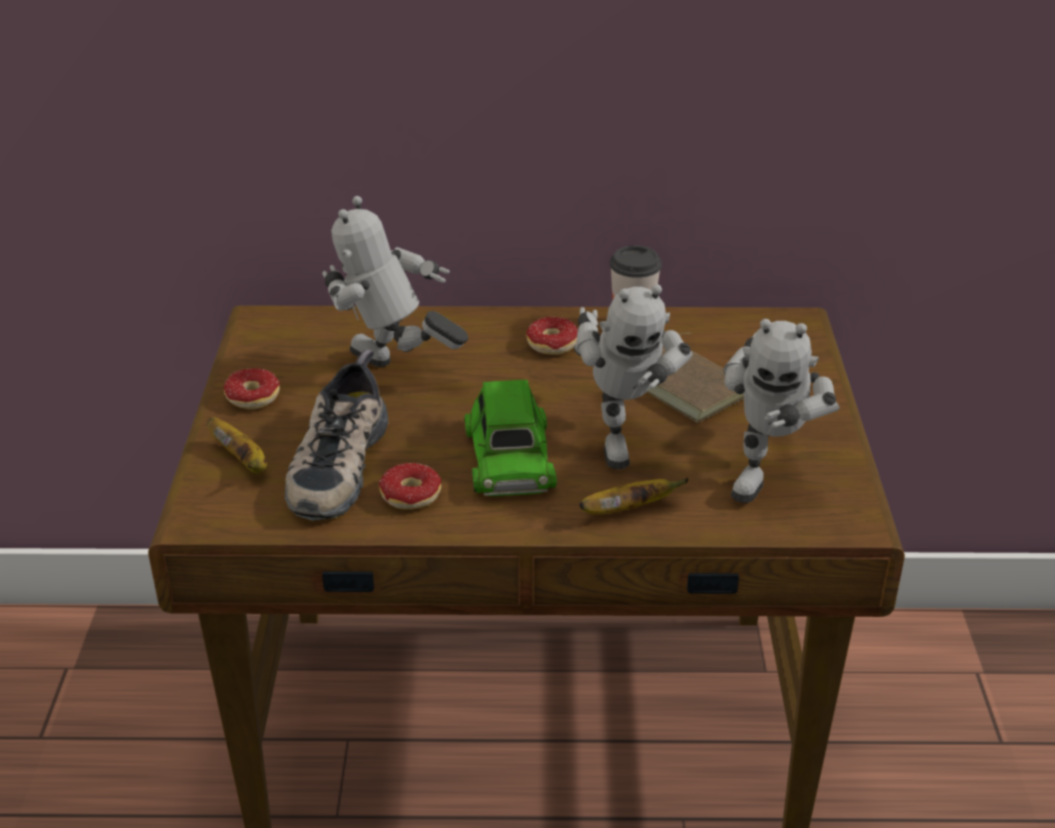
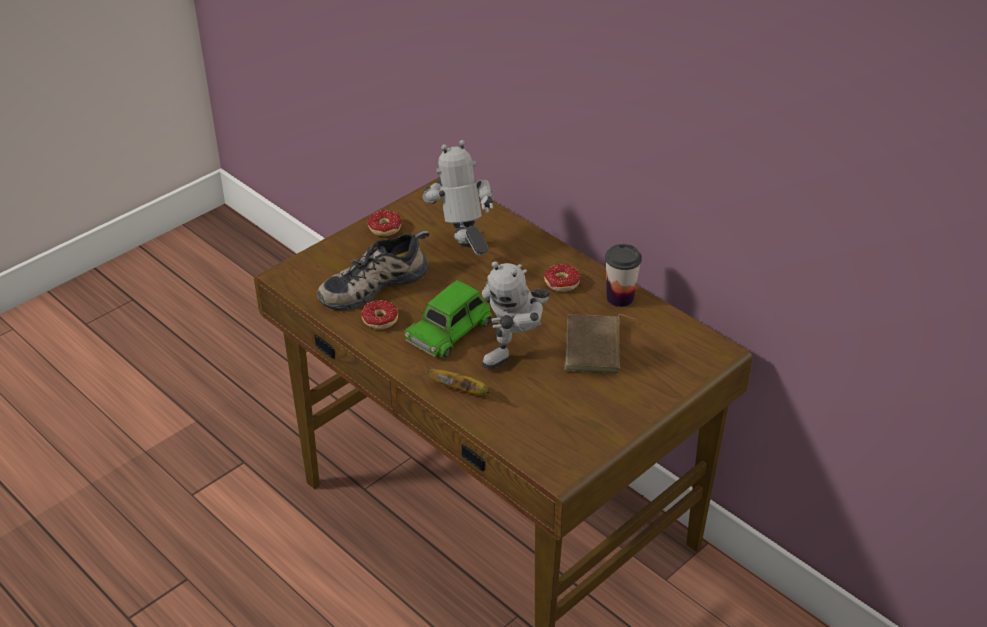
camera: 45 degrees right, 5 degrees up
(243, 461) = (337, 258): banana -> none
(767, 473) = (557, 419): toy robot -> none

